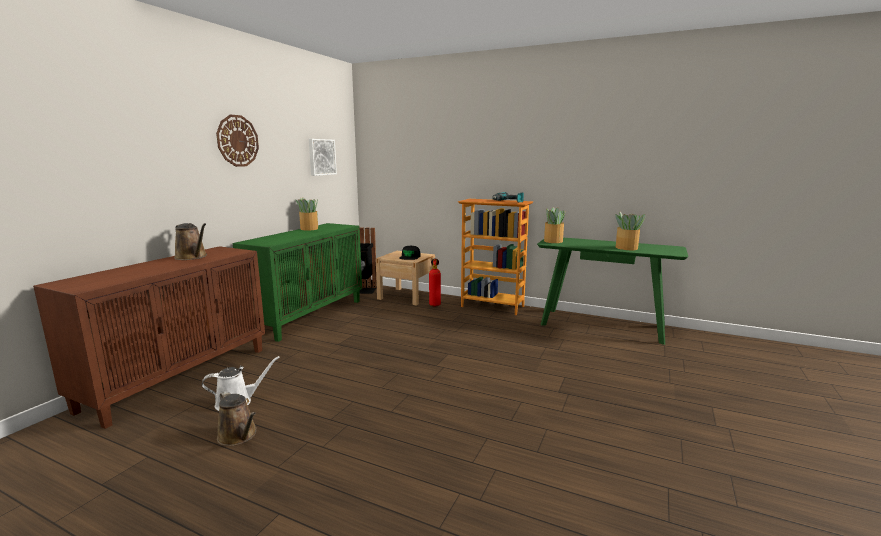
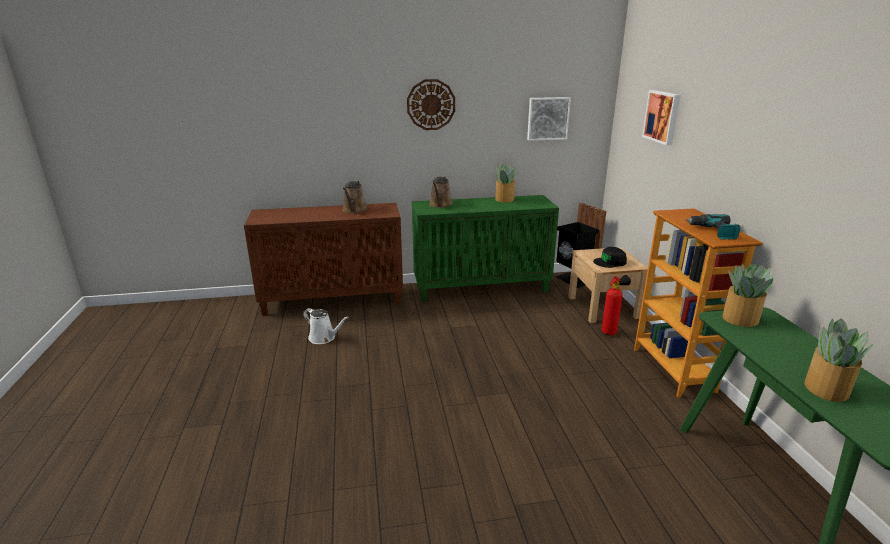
camera: 55 degrees right, 10 degrees up
(239, 436) = (287, 362): brown watering can -> brown watering can (440, 205)
(417, 146) = (662, 117): none -> picture

